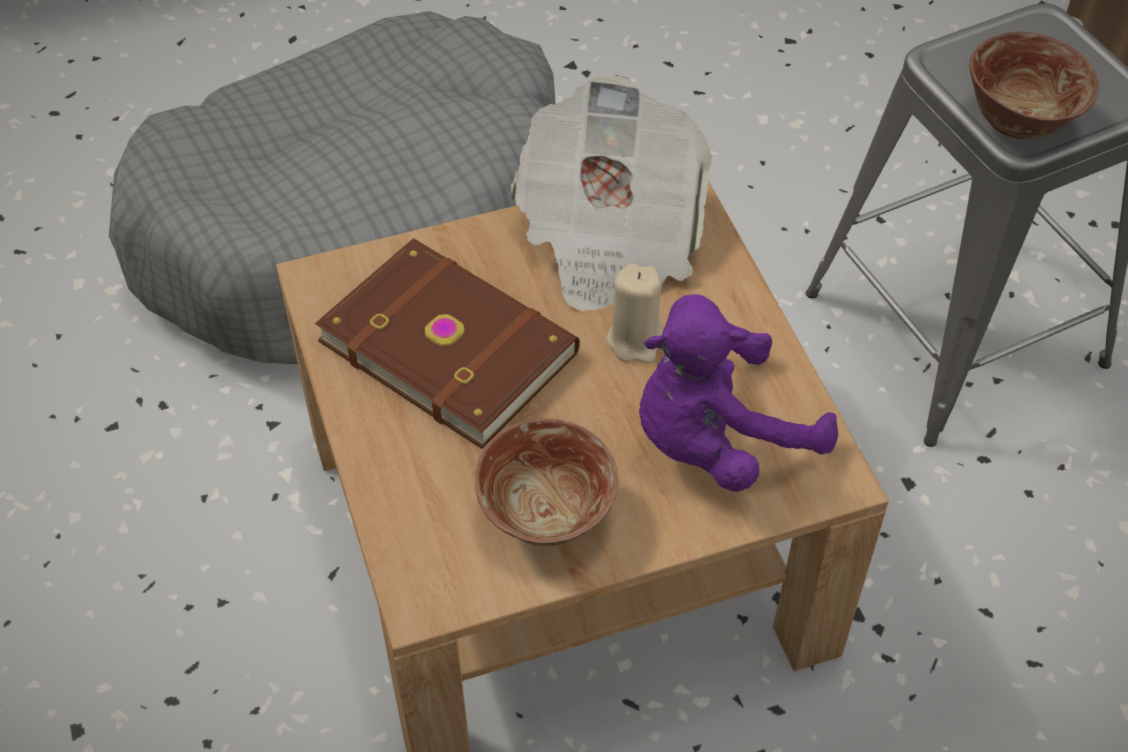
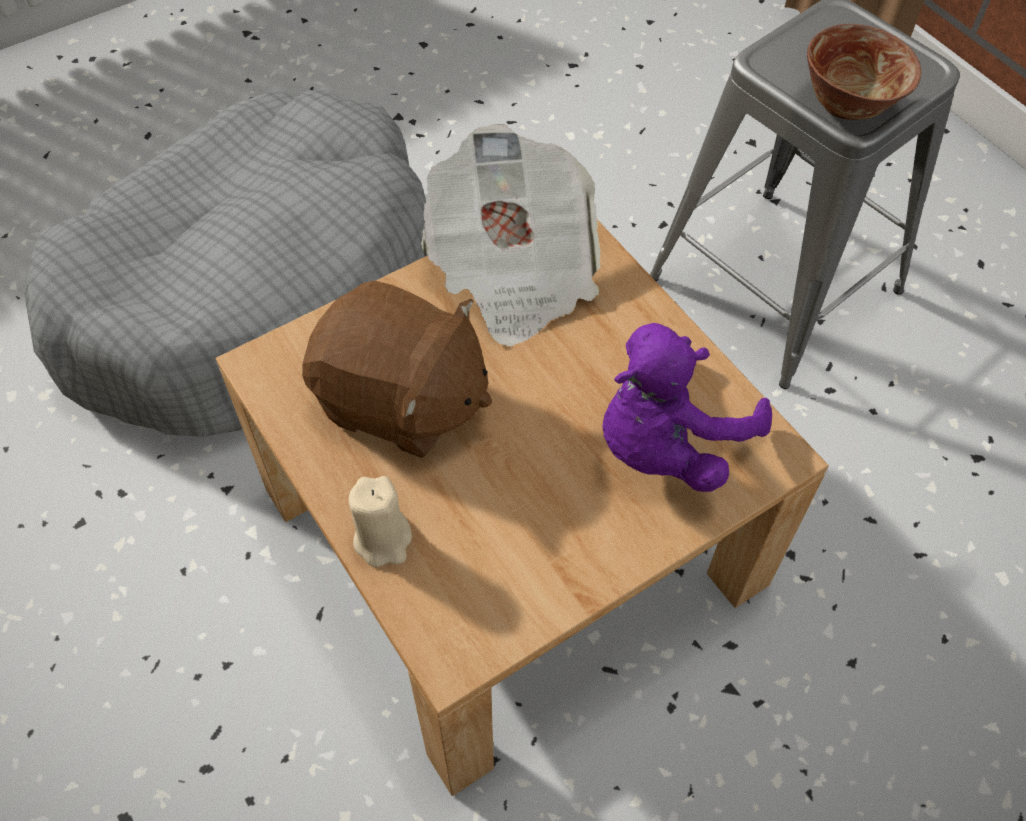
camera: 15 degrees left, 5 degrees up
(450, 343) = (401, 401): brown book -> brown plush toy
(547, 516) = (539, 548): bowl -> none
(635, 340) = (566, 364): beige candle -> beige candle (383, 540)

